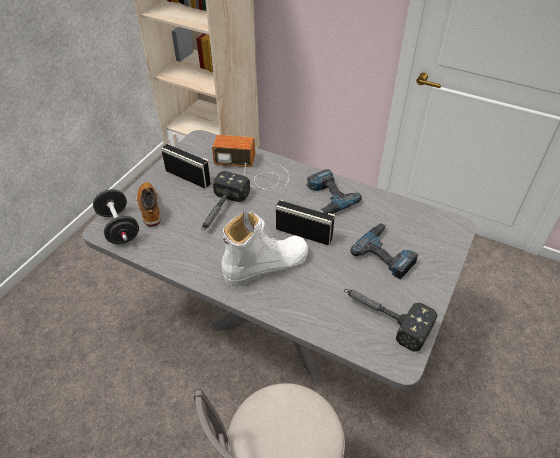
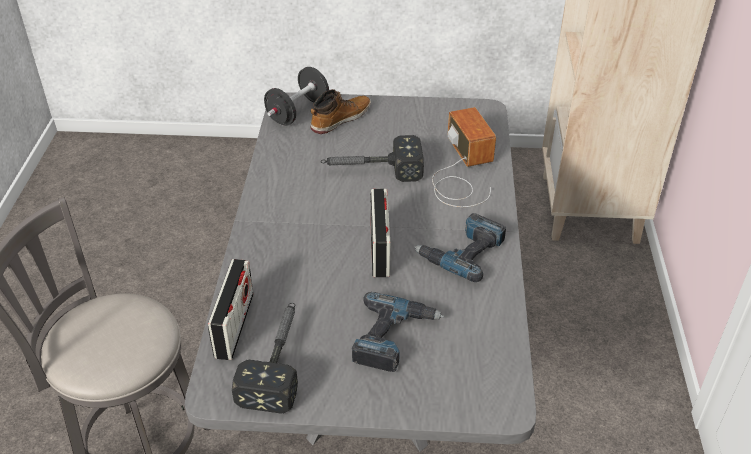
camera: 65 degrees right, 5 degrees down
(188, 177) = (410, 127): radio -> radio (234, 326)
(266, 265) = (307, 233): white boot -> none

